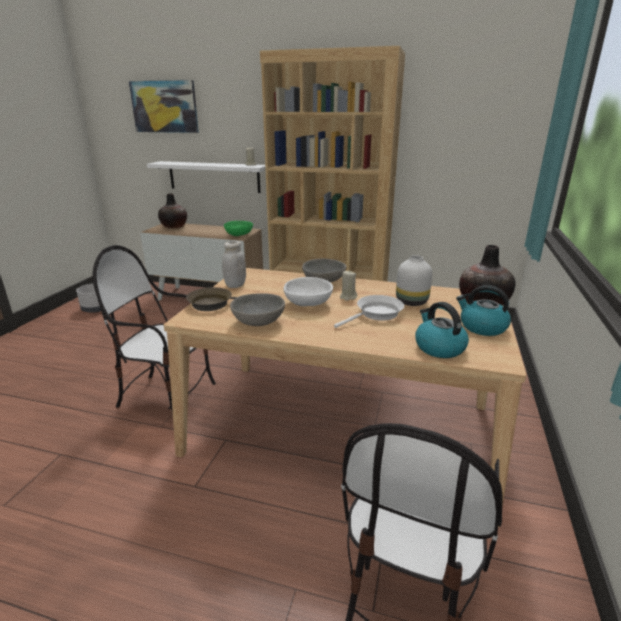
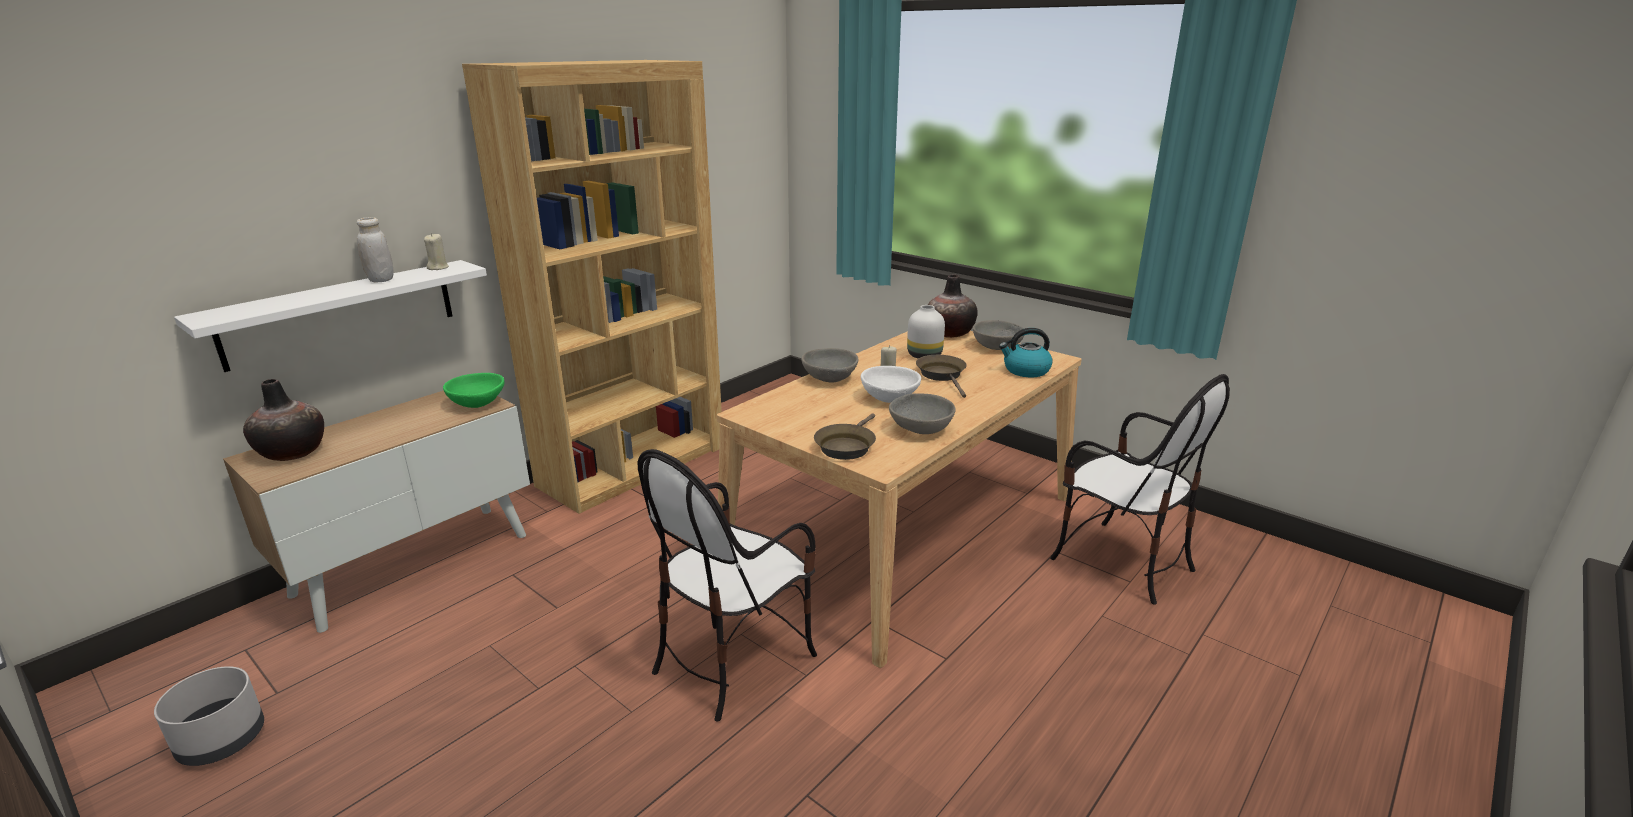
camera: 65 degrees left, 0 degrees up
(164, 107) = (170, 181): picture -> none
(235, 285) = (791, 426): white jar -> white jar (380, 280)
(376, 314) = (942, 375): white frying pan -> brown frying pan
(482, 327) = (997, 347): kettle -> grey bowl

